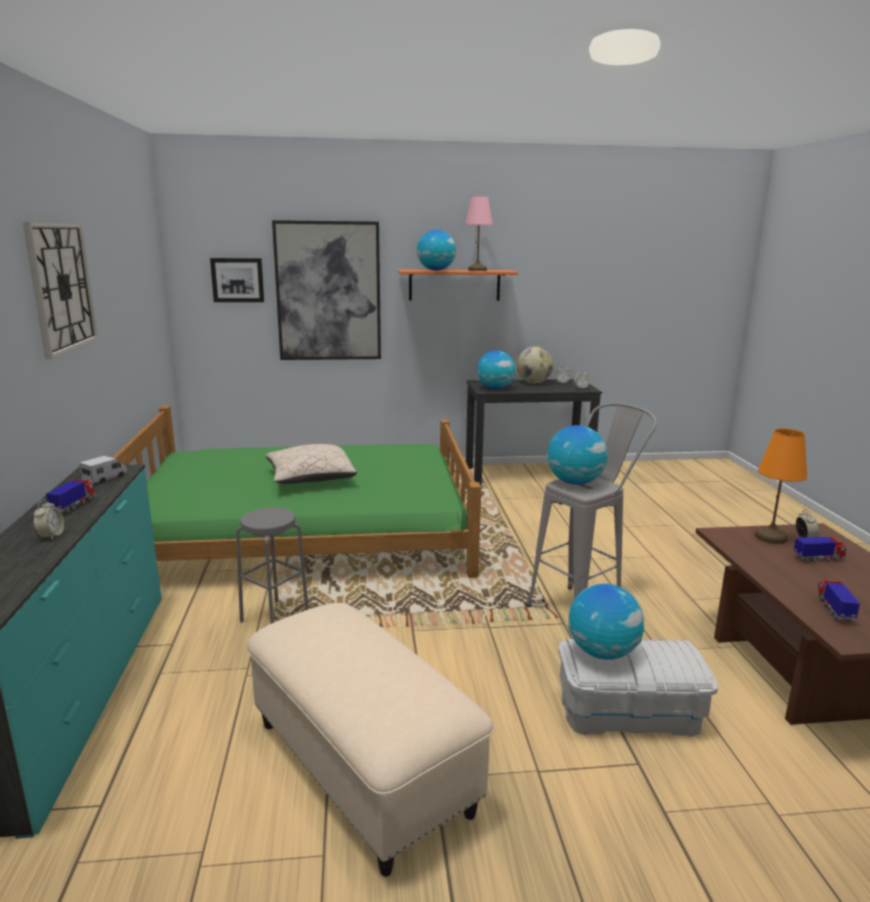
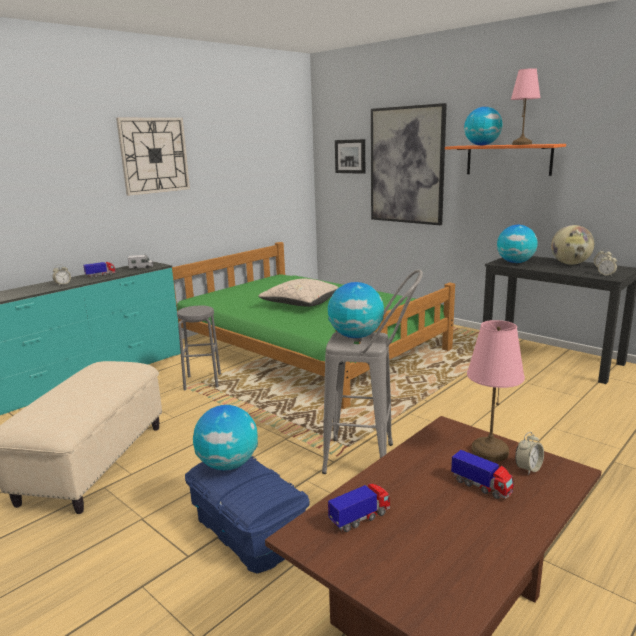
camera: 50 degrees right, 0 degrees up
(629, 713) = (247, 531): white storage box -> blue storage box
(771, 537) = (489, 452): orange table lamp -> pink table lamp

